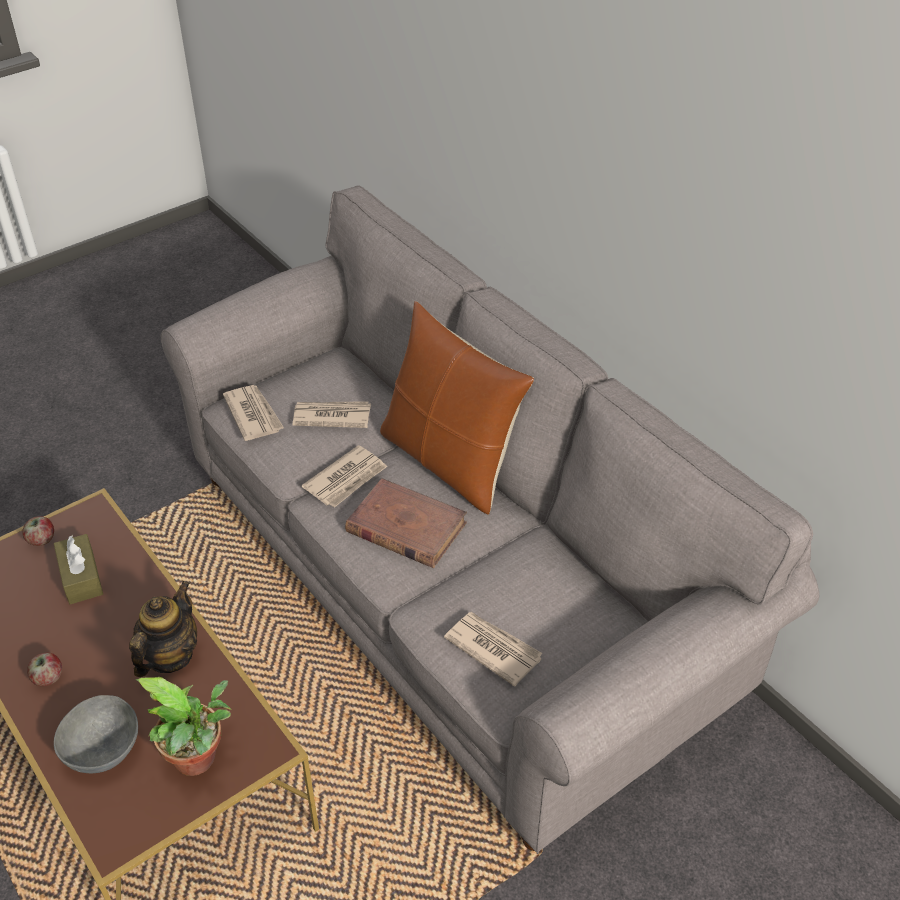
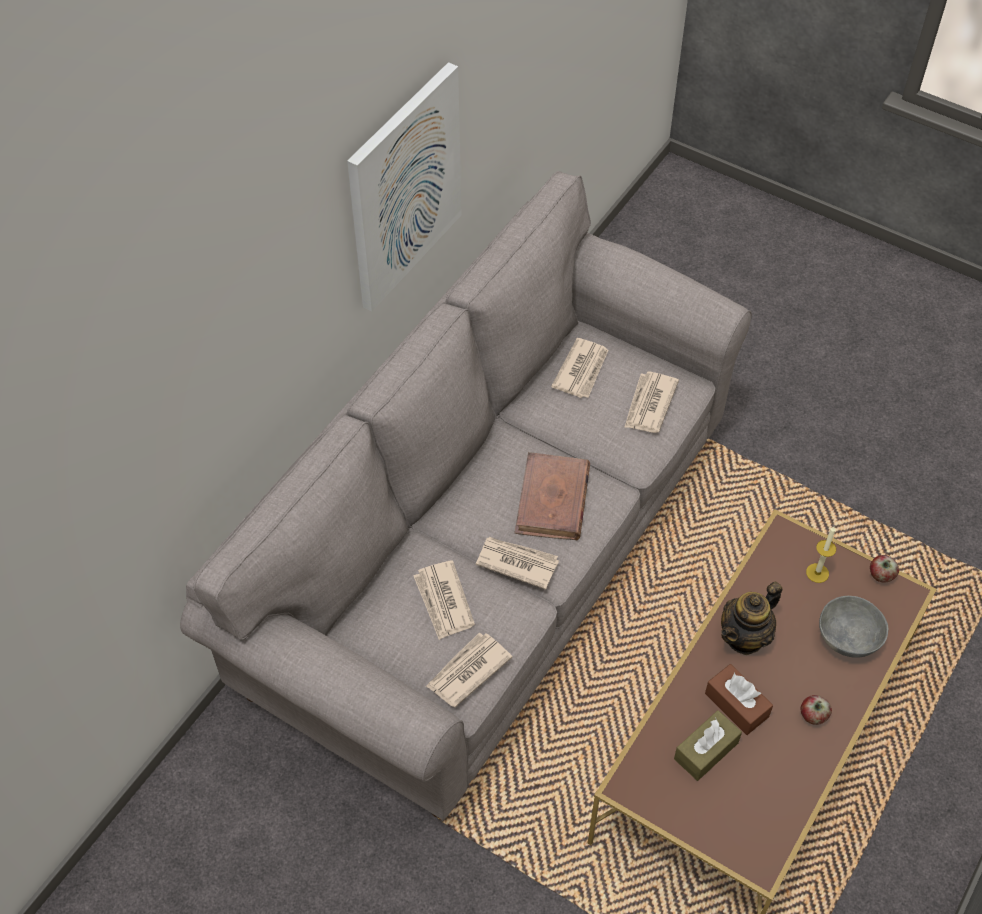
camera: 110 degrees left, 10 degrees up
(41, 540) = (682, 813): apple -> apple (881, 575)
(106, 618) = (736, 705): none -> brown tissue box
(169, 656) = (745, 637): teapot -> teapot turned 45 degrees counterclockwise
(199, 760) = (817, 573): potted plant -> candle
(450, 461) = (459, 494): brown pillow -> none
(571, 601) = (582, 370): none -> newspaper
(663, 231) = (404, 187): none -> picture

